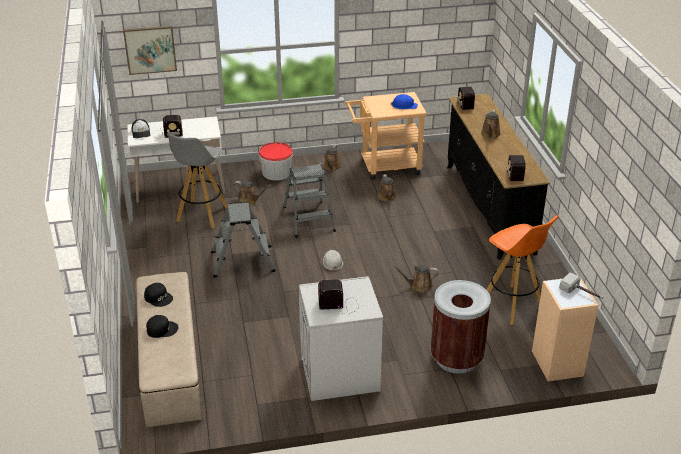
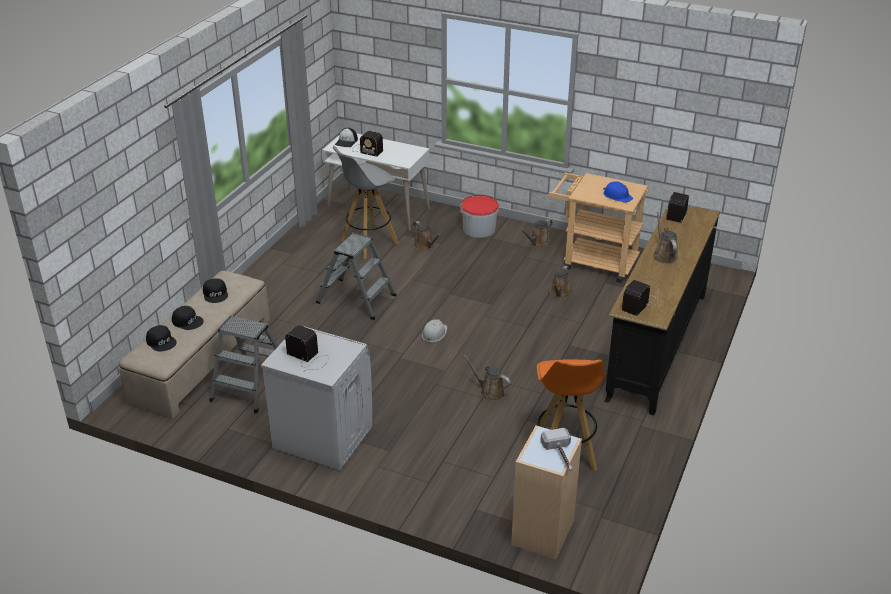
camera: 35 degrees right, 0 degrees up
(150, 49) = (378, 60): picture -> none
(159, 355) = (161, 341): none -> black cap
(308, 218) = (459, 283): grey step ladder -> grey step ladder (250, 384)
(456, 358) = (446, 477): brown trash can -> none
(490, 134) = (664, 255): brown watering can -> brown watering can turned 120 degrees clockwise

